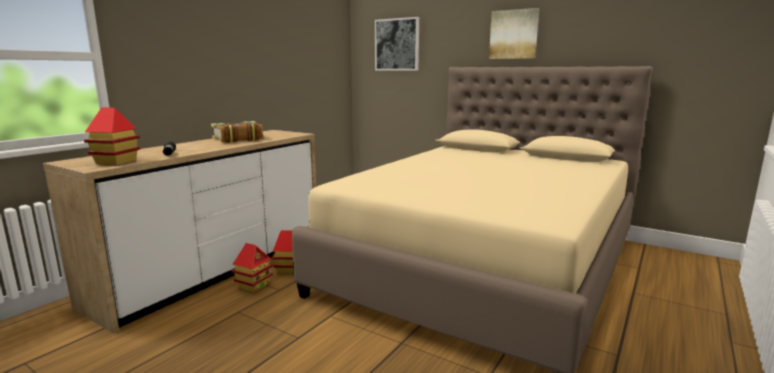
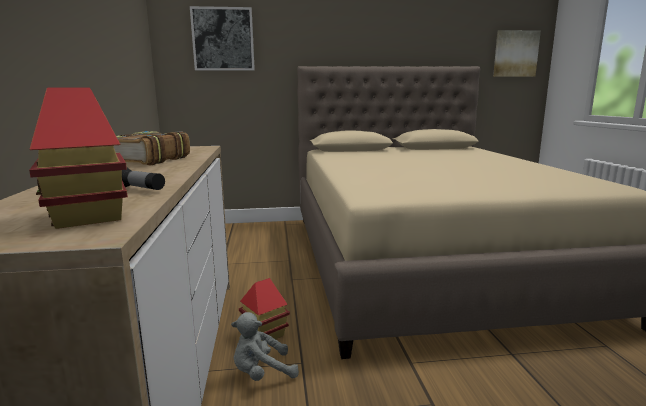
camera: 40 degrees left, 0 degrees up
(254, 286) = (262, 373): toy house -> grey plush toy
(513, 34) = (361, 34): picture -> picture (515, 54)

